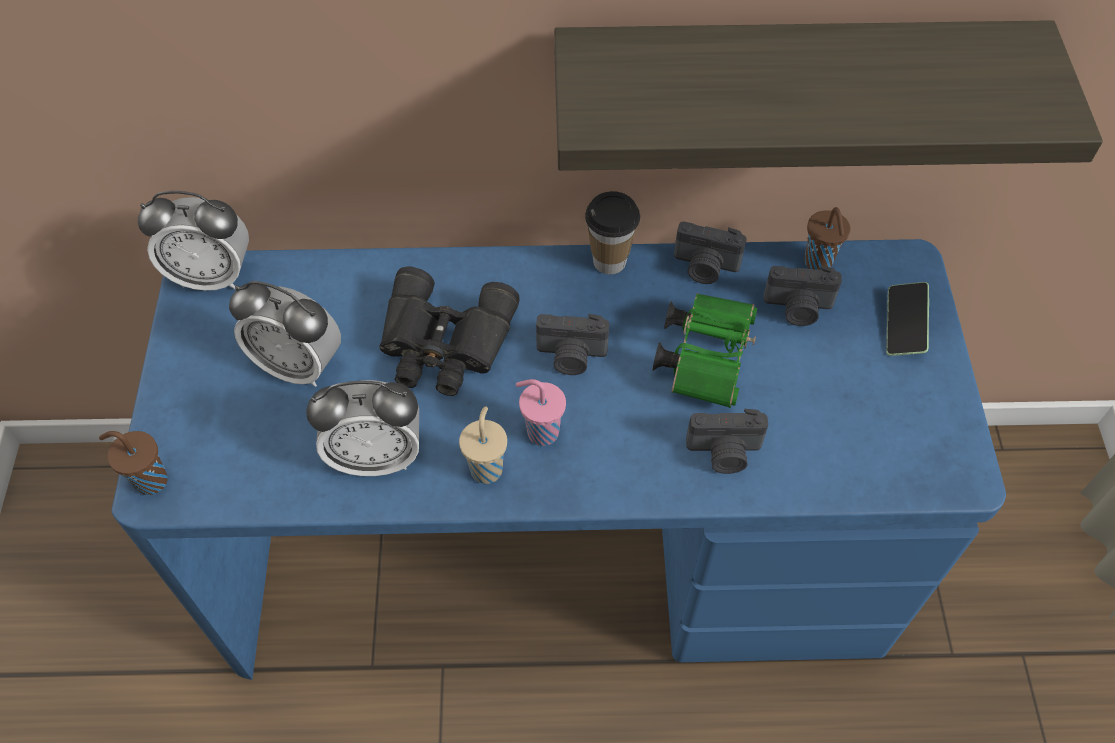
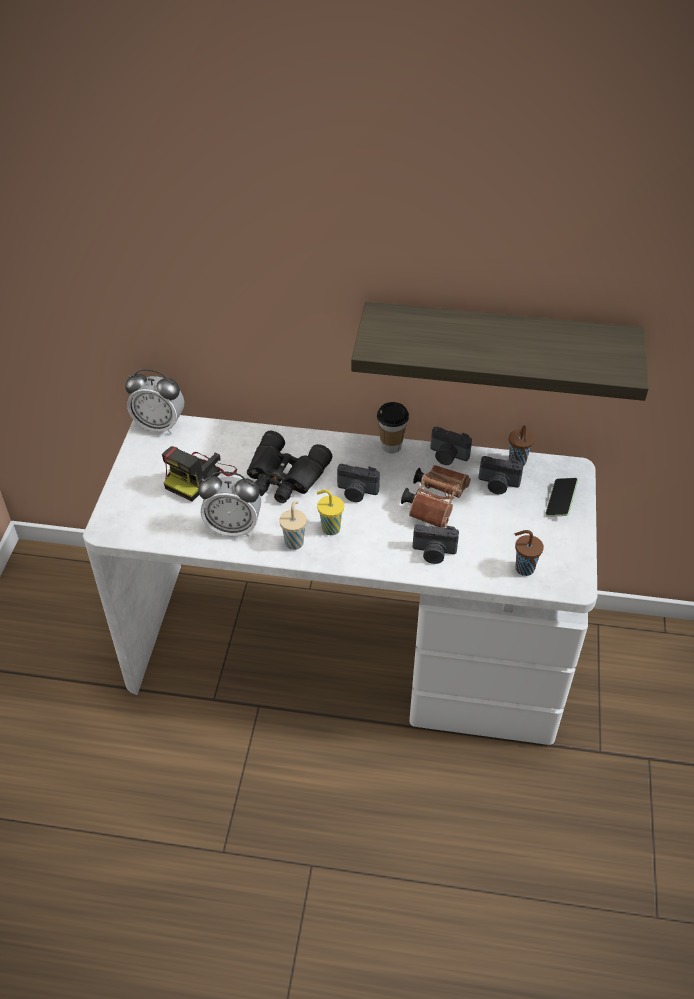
camera: 10 degrees right, 10 degrees down
(149, 480) = (106, 523): brown cup -> brown cup (523, 568)
(298, 365) = (199, 477): alarm clock -> camera
(541, 432) = (329, 528): pink cup -> yellow cup
(557, 551) = (347, 650): blue desk -> white desk
(705, 356) = (436, 502): green binoculars -> brown binoculars

